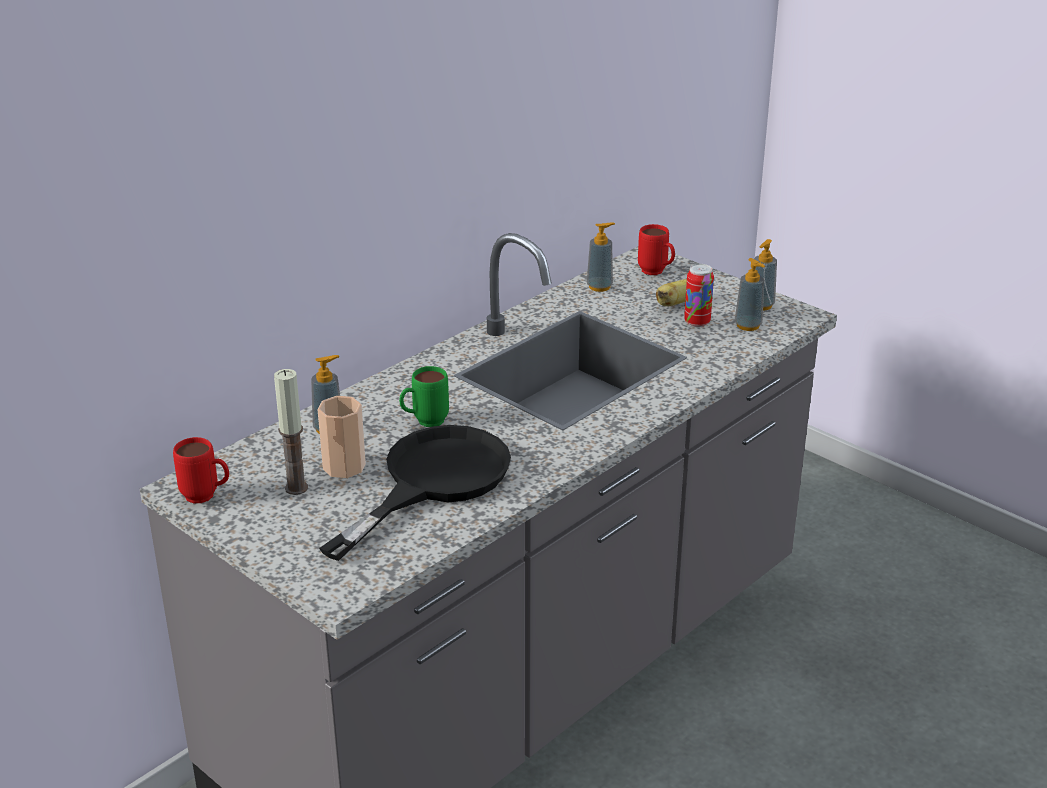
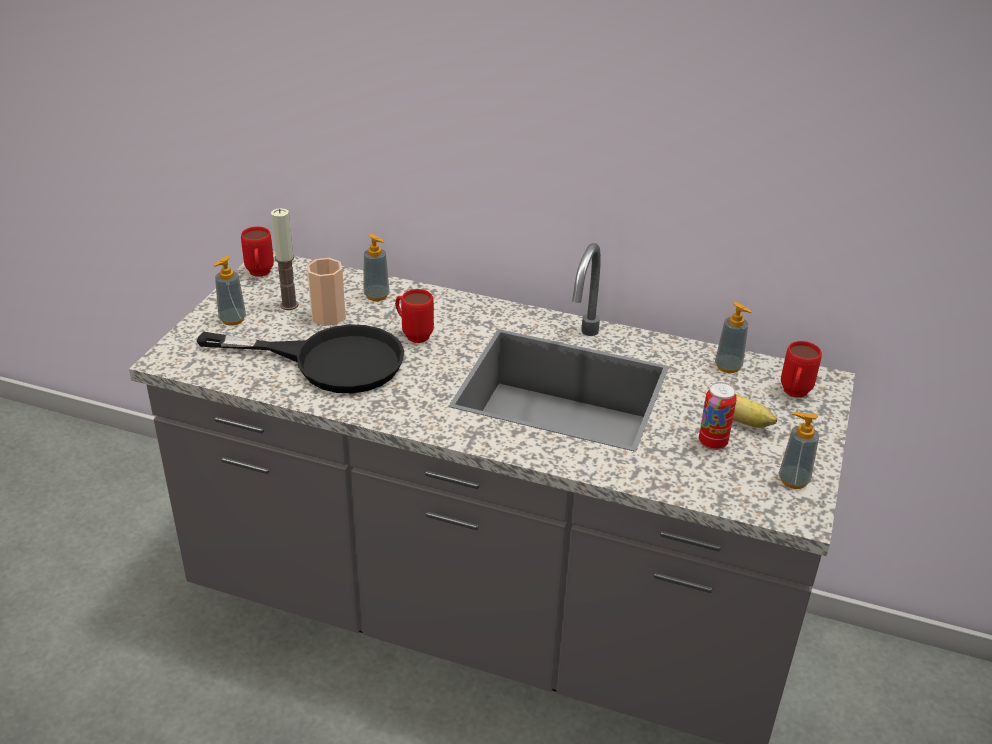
camera: 65 degrees right, 5 degrees up
(424, 423) = (413, 334): green mug -> red mug
(748, 325) = (738, 479): soap dispenser -> soap dispenser (232, 319)

